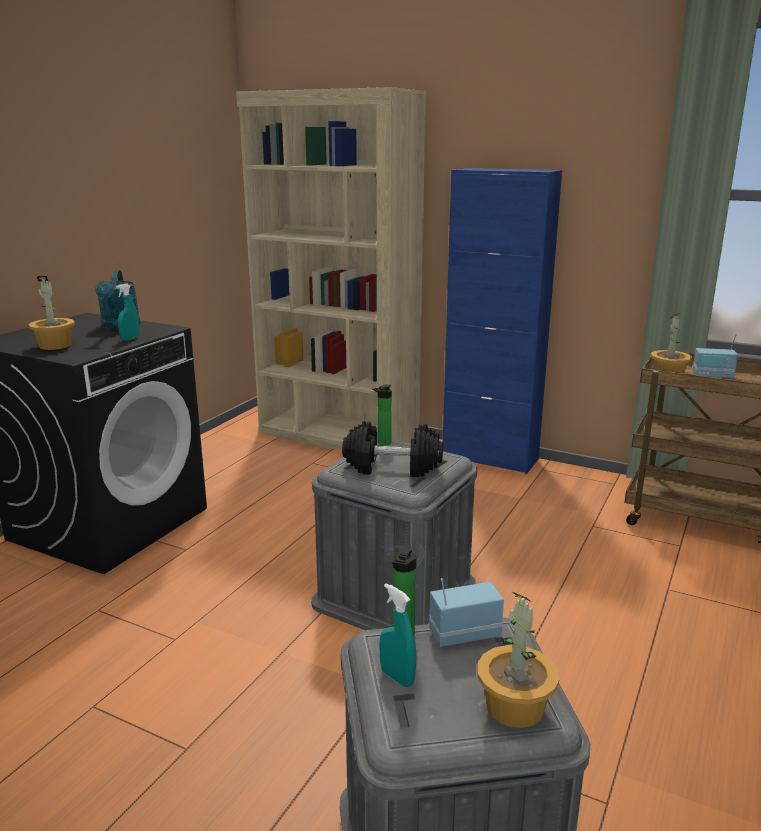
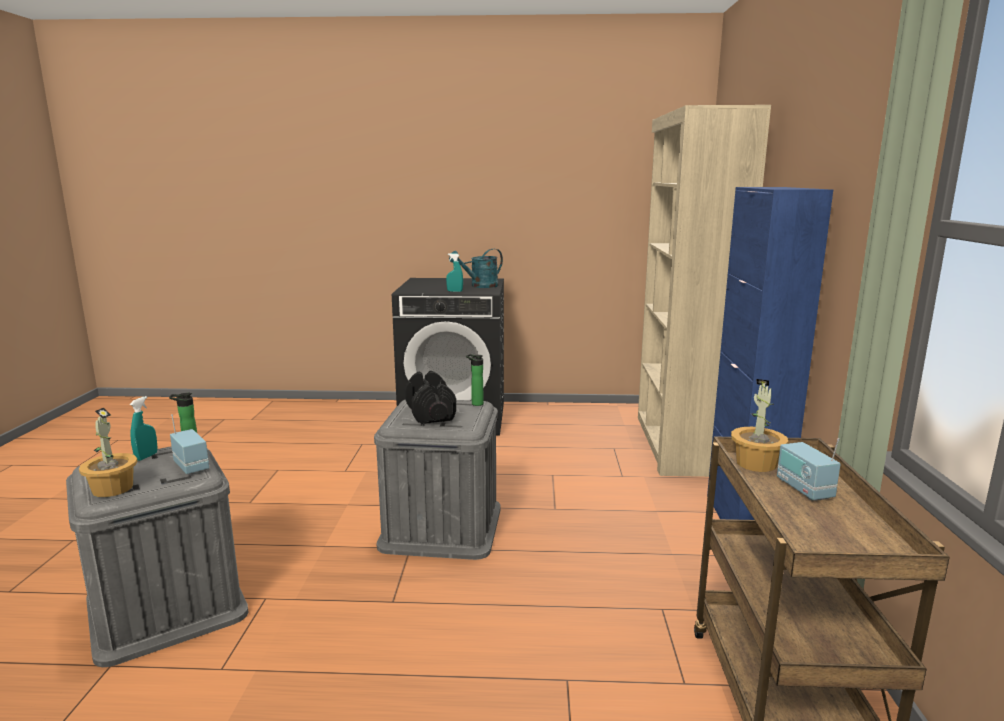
camera: 65 degrees right, 5 degrees down
(55, 345) = (424, 286): potted plant -> none

